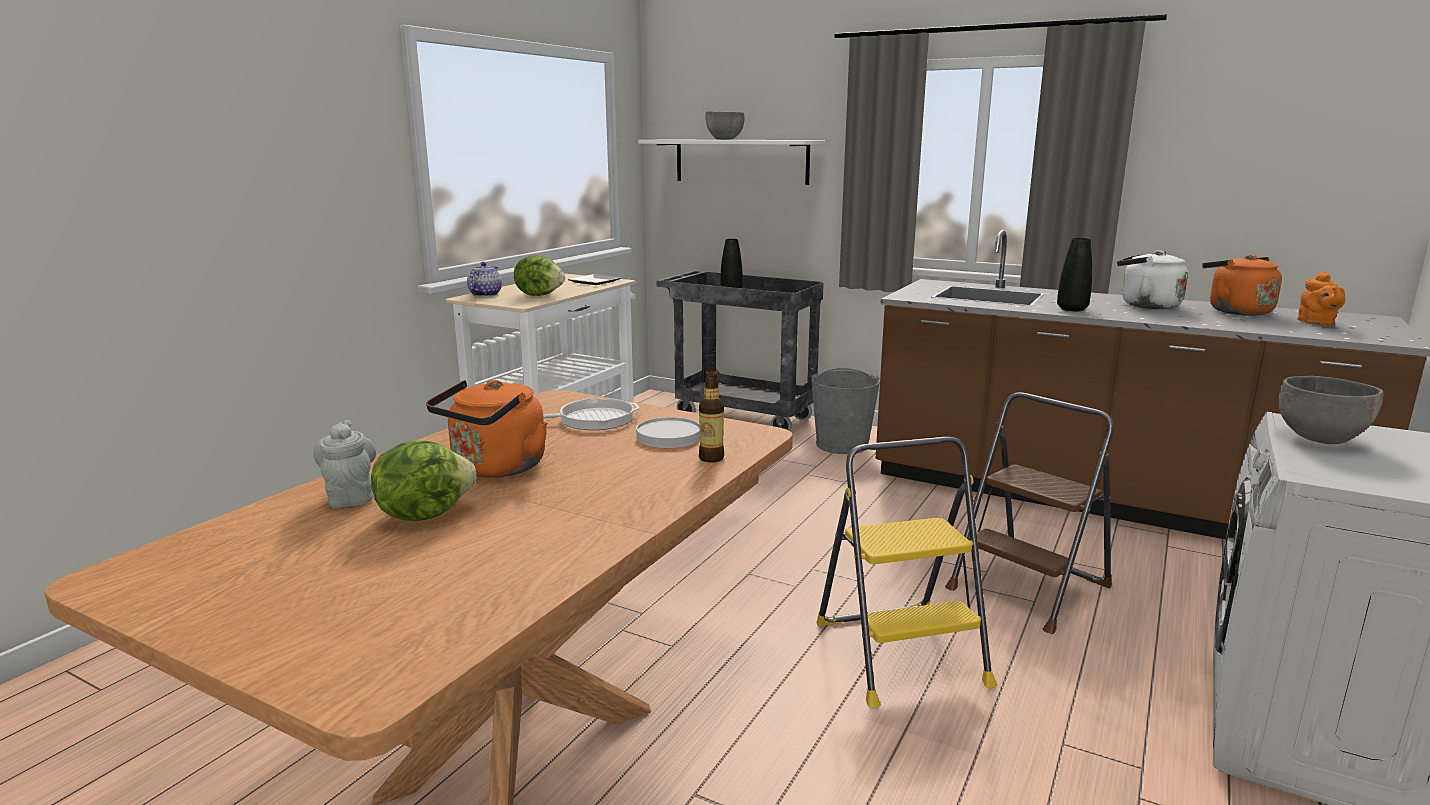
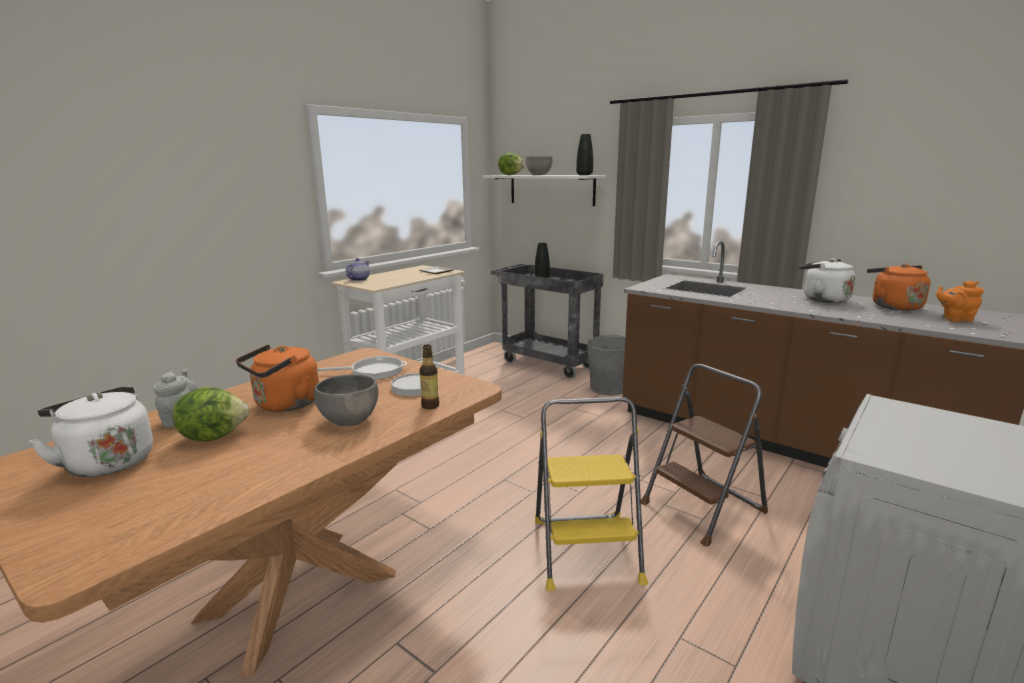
camera: 10 degrees right, 0 degrees up
(287, 557) = (107, 462): none -> white kettle
(540, 295) = (393, 280): lettuce -> lettuce (511, 175)
(1072, 309) = (761, 301): black vase -> black vase (584, 175)
(1316, 323) = (955, 319): orange teapot -> orange teapot turned 75 degrees clockwise
(1320, 438) = (897, 421): grey bowl -> grey bowl (350, 420)

